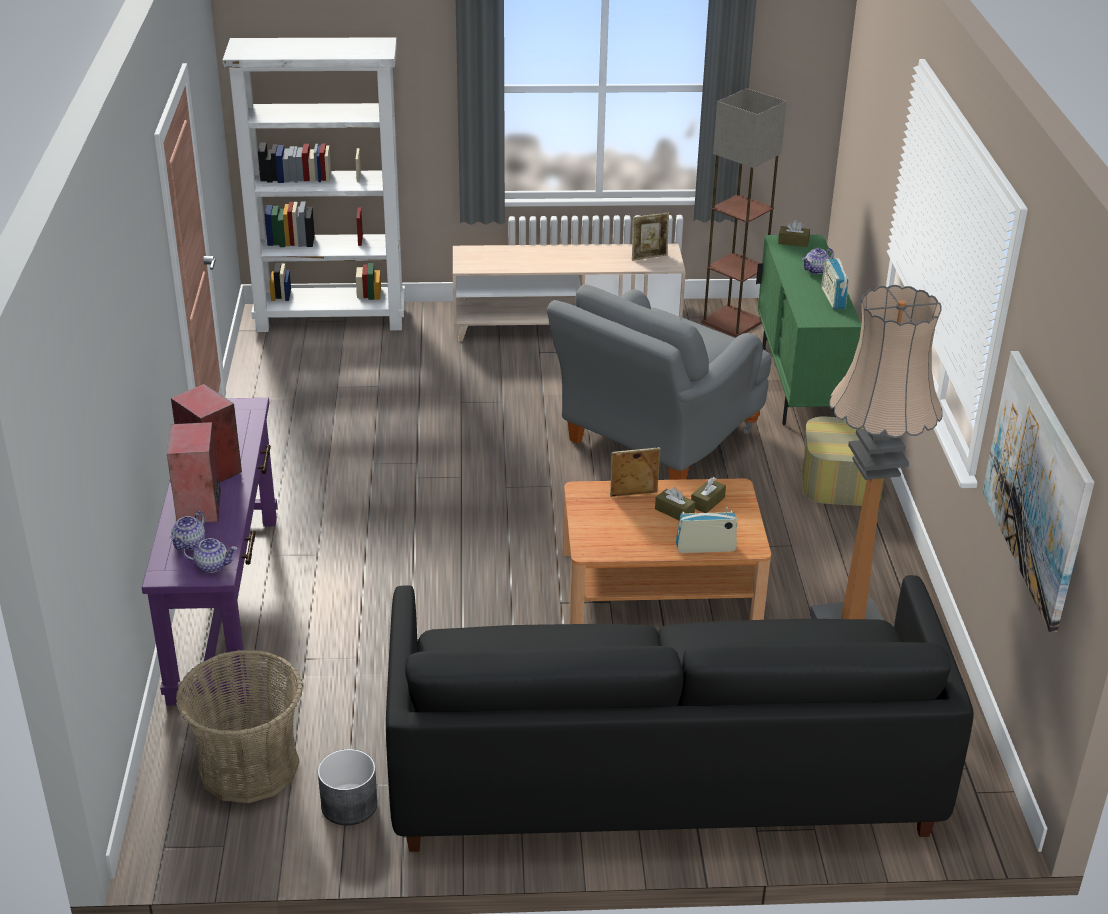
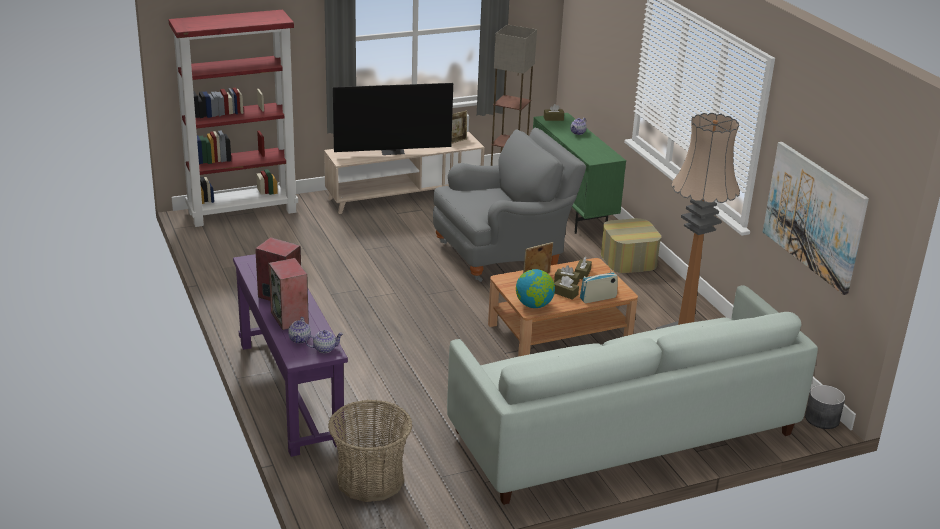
camera: 20 degrees left, 5 degrees down
(332, 318) = (243, 212): white bookcase -> red bookcase
(349, 805) = (449, 487): grey planter -> grey planter (822, 419)
(547, 261) = (392, 151): none -> television
(600, 542) = (534, 305): none -> globe
(655, 441) = (503, 254): grey armchair -> grey armchair turned 135 degrees counterclockwise
(659, 531) = (565, 293): none -> brown tissue box
(661, 773) = (624, 432): black sofa -> white sofa
(833, 298) = (598, 147): radio -> none

